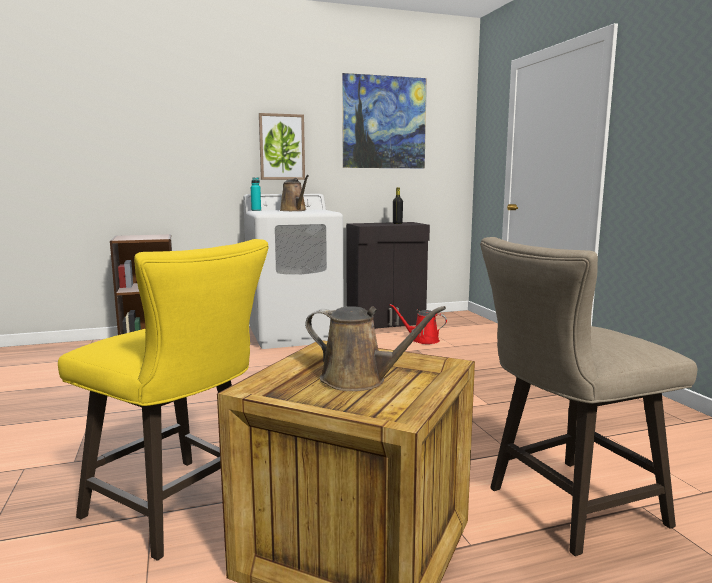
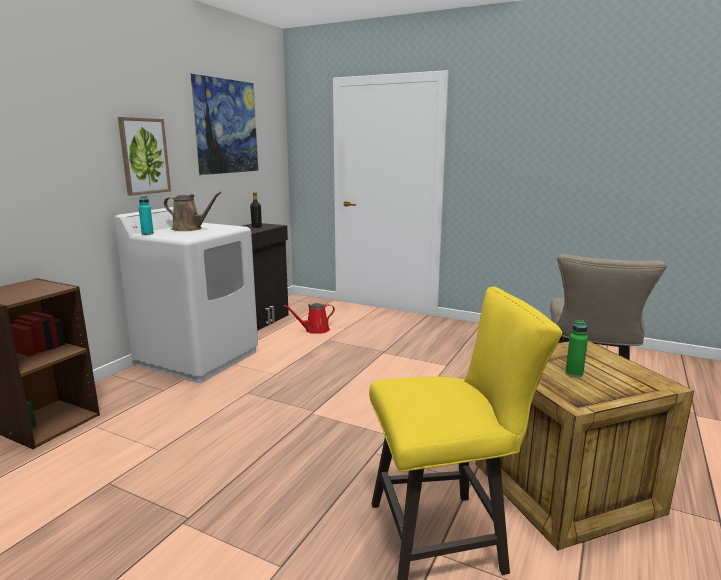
camera: 45 degrees left, 5 degrees up
(359, 380) = (574, 373): brown watering can -> green bottle

